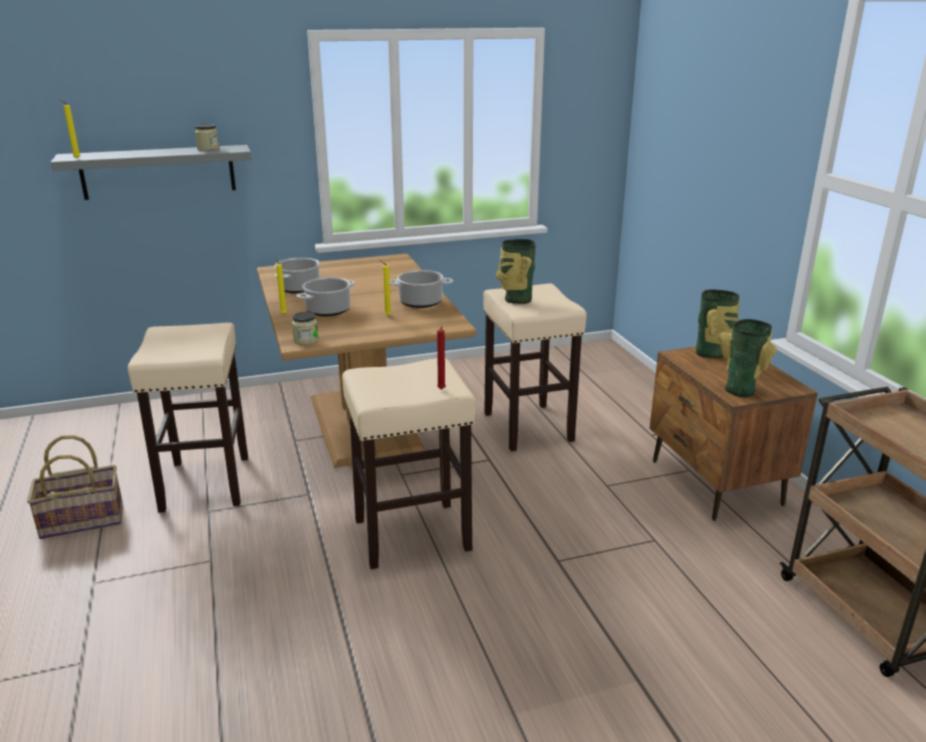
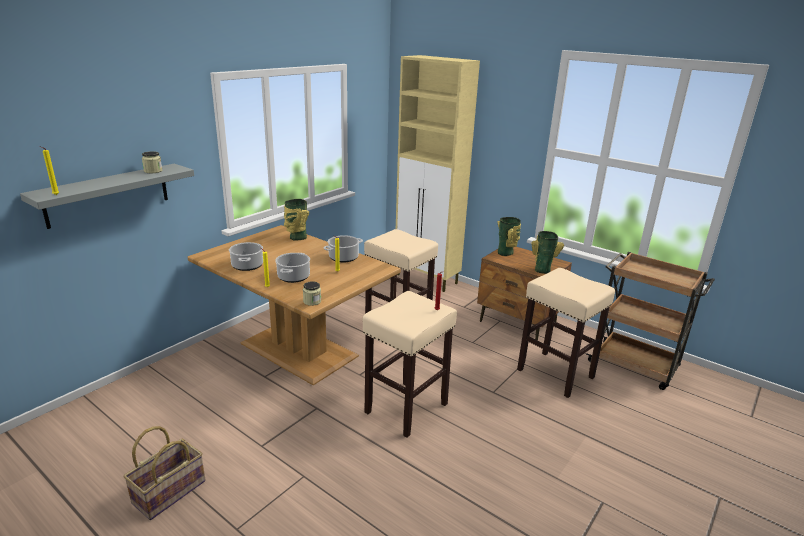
camera: 35 degrees left, 0 degrees up
(205, 482) = (234, 427): beige stool -> beige stool (554, 373)
(516, 299) = (393, 243): vase -> vase (297, 237)
(637, 384) = (427, 279): none -> beige cabinet

